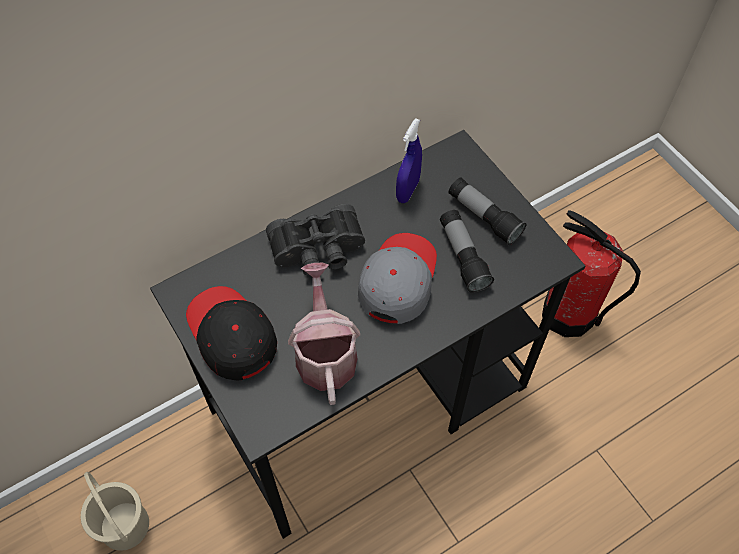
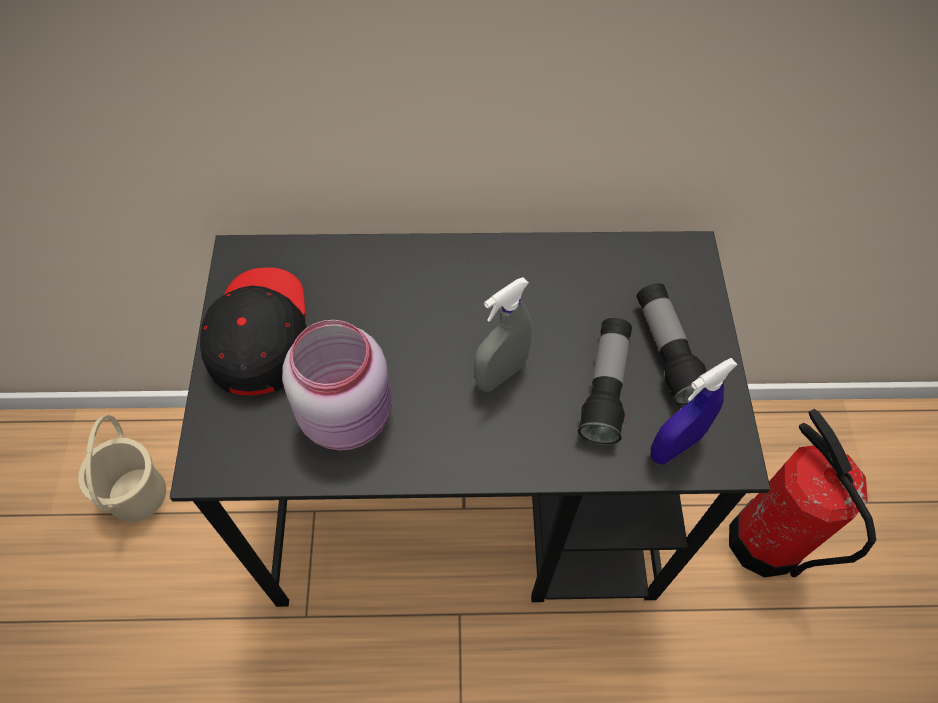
camera: 30 degrees right, 0 degrees up
(318, 251) = (429, 289): black binoculars -> none
(325, 353) = (349, 415): watering can -> pink jar
(398, 280) = (500, 374): grey cap -> grey spray bottle
(407, 190) = (589, 271): blue spray bottle -> blue spray bottle (674, 446)

